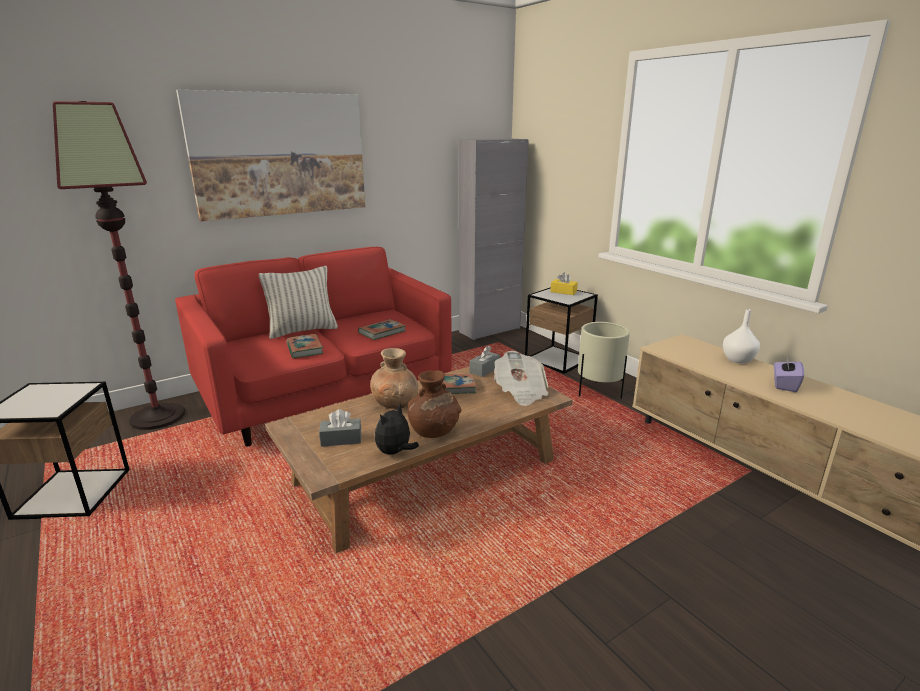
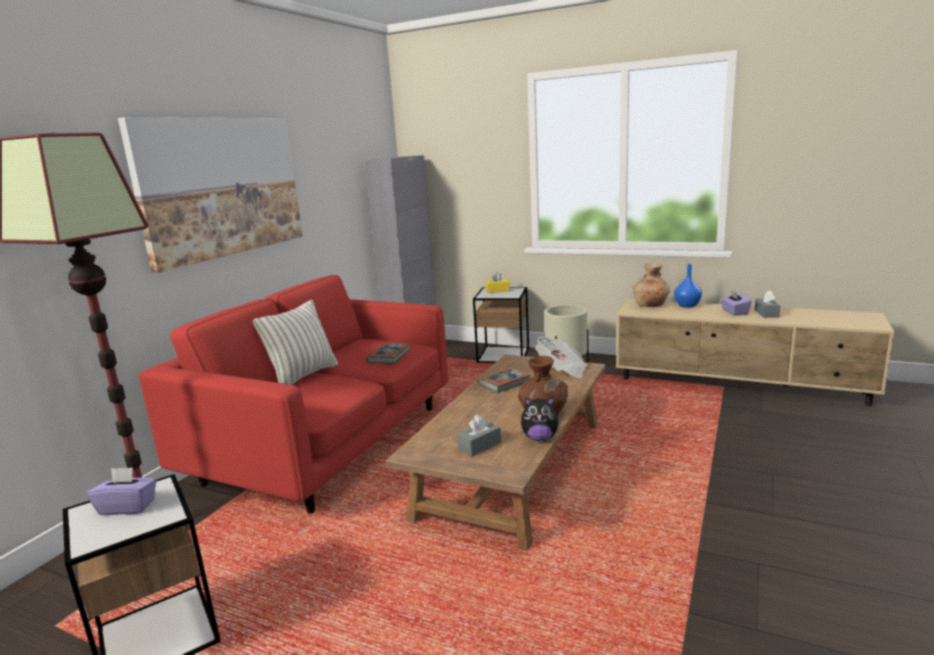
camera: 30 degrees left, 5 degrees down
(49, 395) = (128, 507): none -> purple tissue box
(305, 349) = (338, 388): book -> none
(395, 403) = (478, 407): brown vase -> brown vase (650, 305)
(395, 452) = (540, 438): plush toy -> plush toy turned 90 degrees counterclockwise
(485, 369) = (508, 364): grey tissue box -> grey tissue box (766, 313)
(738, 360) = (687, 306): white vase -> blue vase

